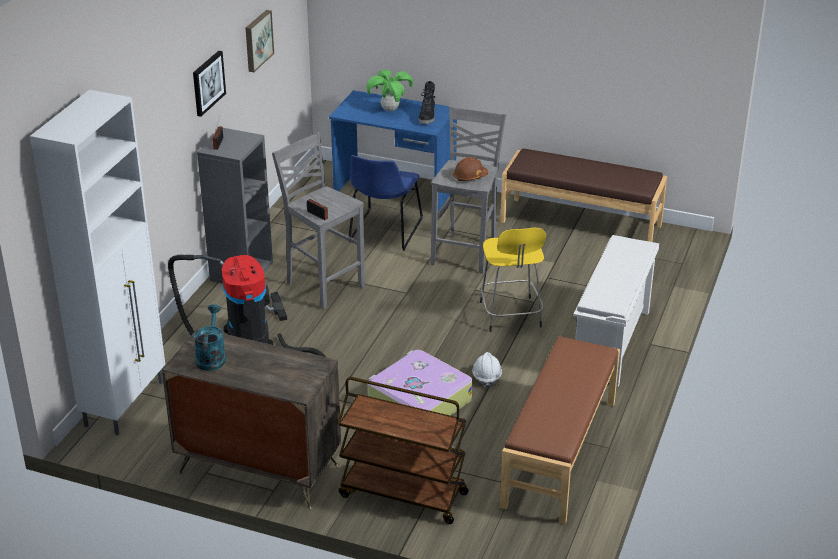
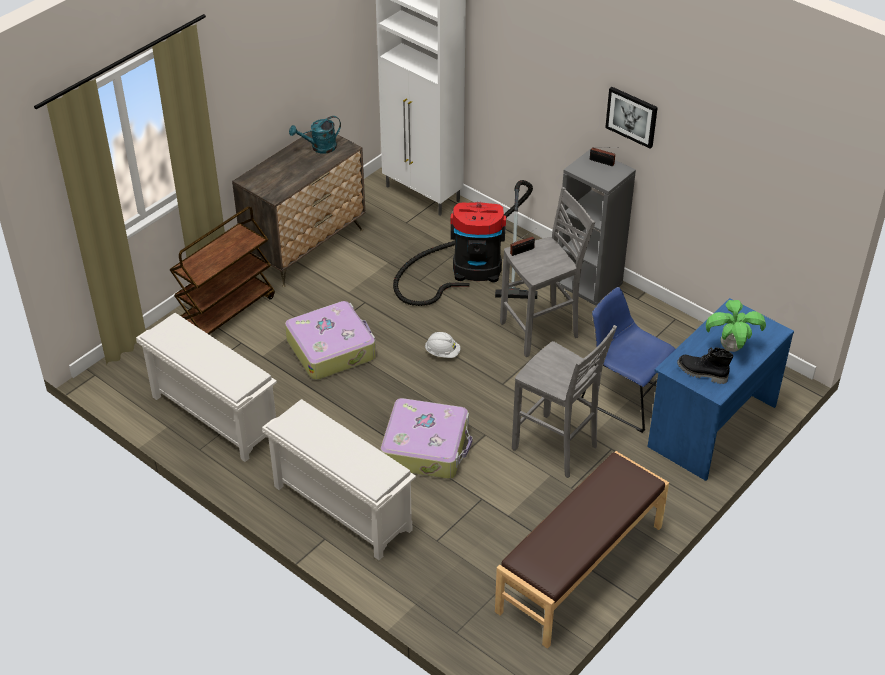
camera: 110 degrees right, 10 degrees up
(211, 357) = (319, 148): turquoise watering can -> turquoise watering can turned 135 degrees clockwise
(257, 40) = (729, 162): picture -> none
(469, 176) = (551, 372): brown hard hat -> none
(486, 377) = (341, 401): white hard hat -> white hard hat (442, 352)
(510, 316) = (426, 447): yellow stool -> suitcase
(561, 453) = (213, 416): brown bench -> white shoe rack

